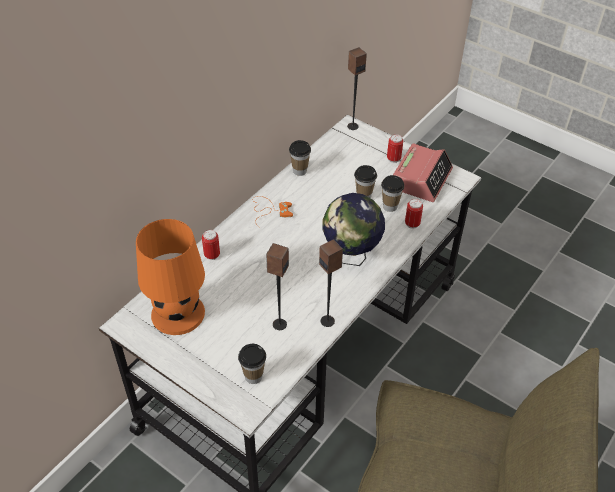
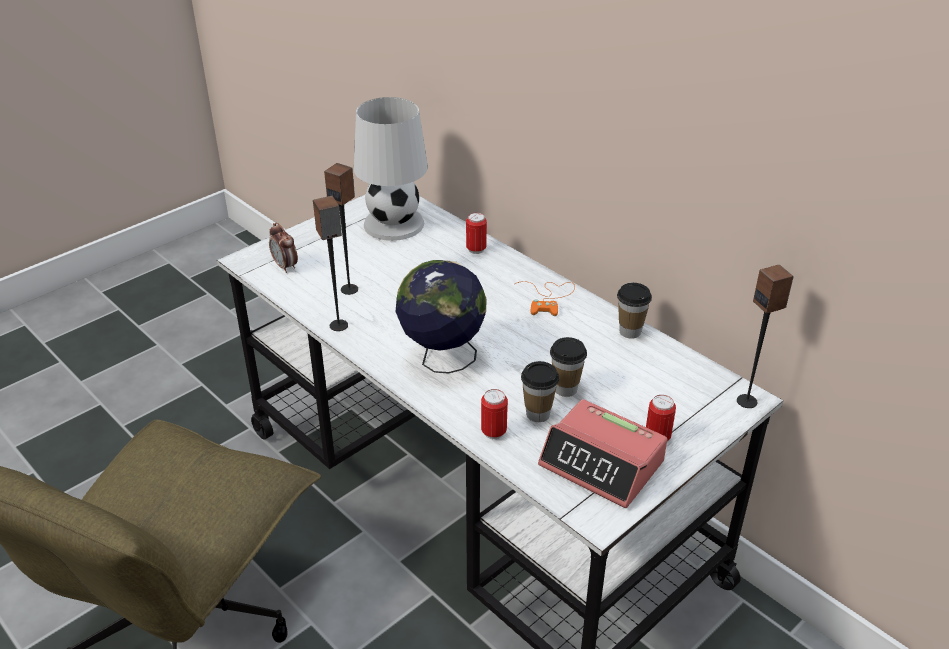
camera: 100 degrees right, 10 degrees down
(178, 312) = (394, 224): orange table lamp -> white table lamp
(253, 376) = (285, 266): cup -> alarm clock

